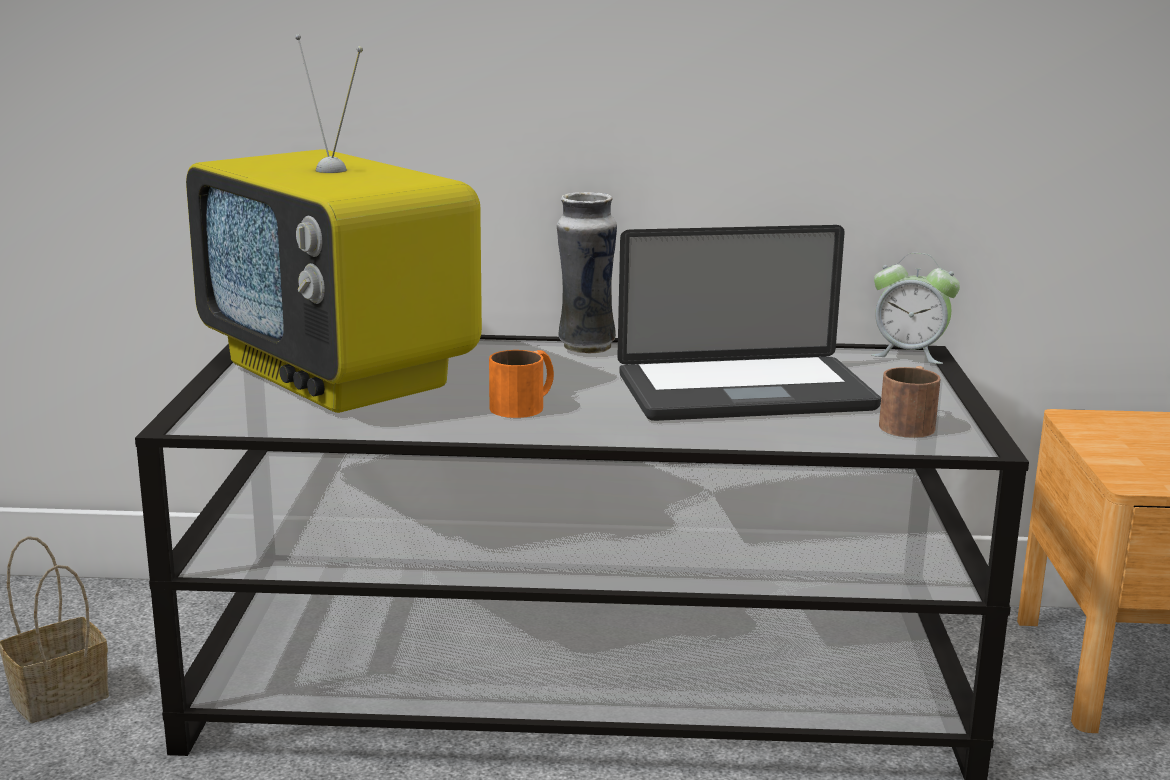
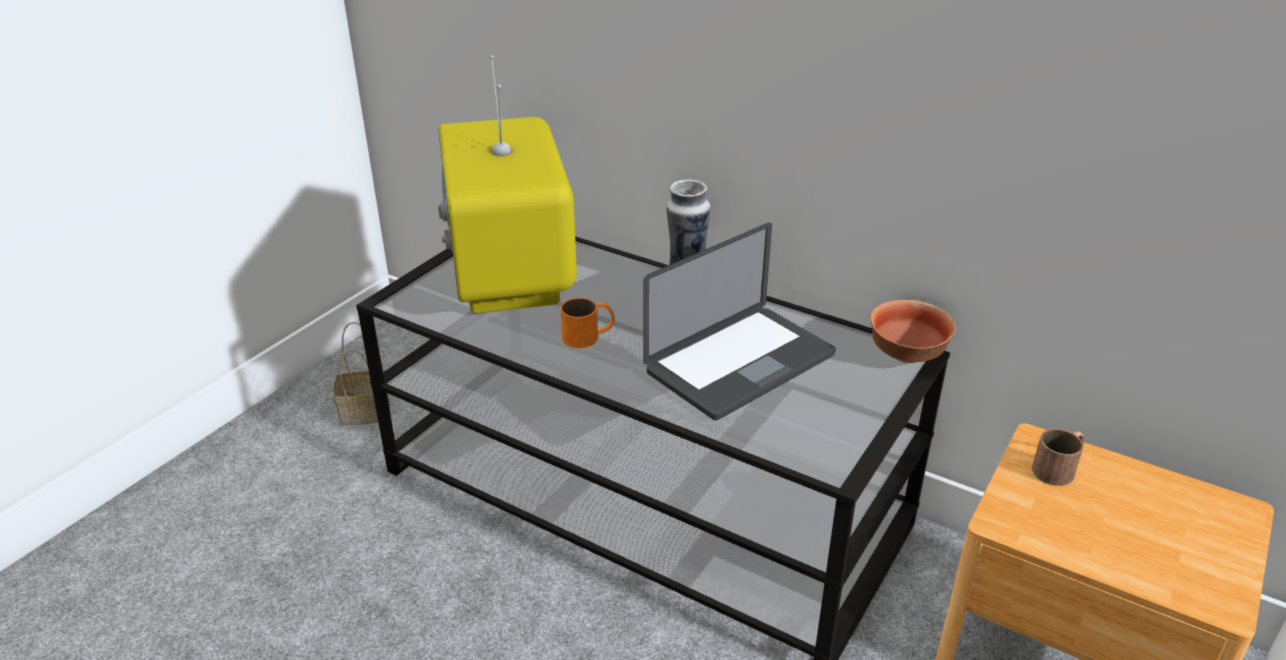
camera: 30 degrees right, 15 degrees up
(745, 393) = (740, 364): laptop -> laptop turned 60 degrees counterclockwise
(909, 354) = (908, 355): alarm clock -> bowl
(910, 423) = (818, 431): brown mug -> brown mug (1059, 468)

